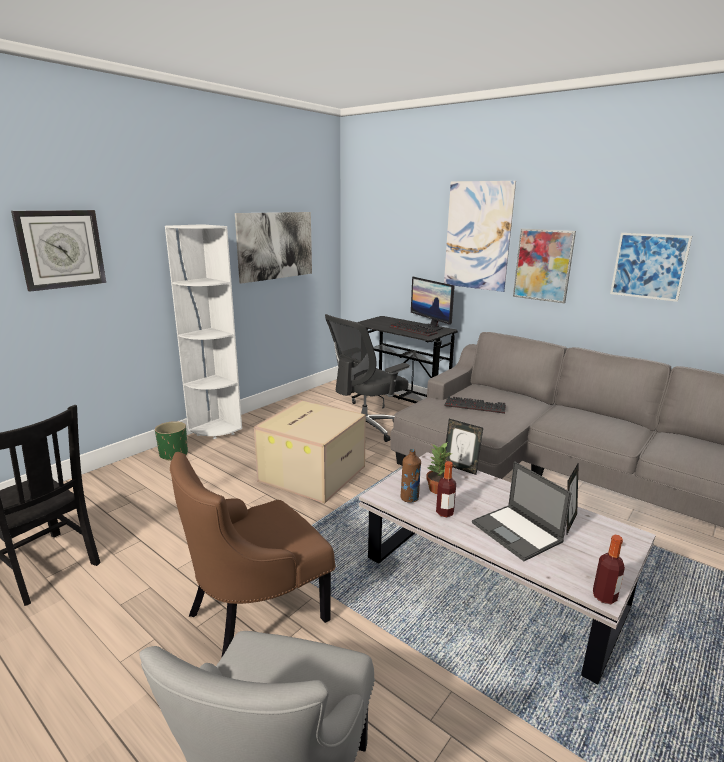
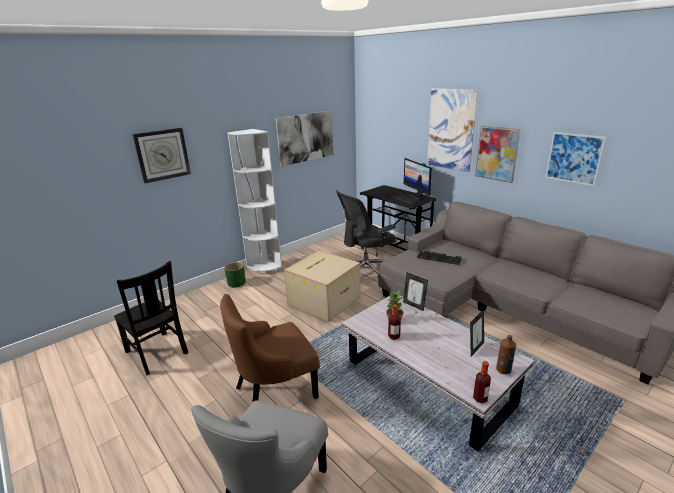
camera: 10 degrees right, 5 degrees up
(409, 498) = (373, 325): brown bottle -> brown bottle (503, 370)
(517, 532) = (438, 353): laptop -> none

